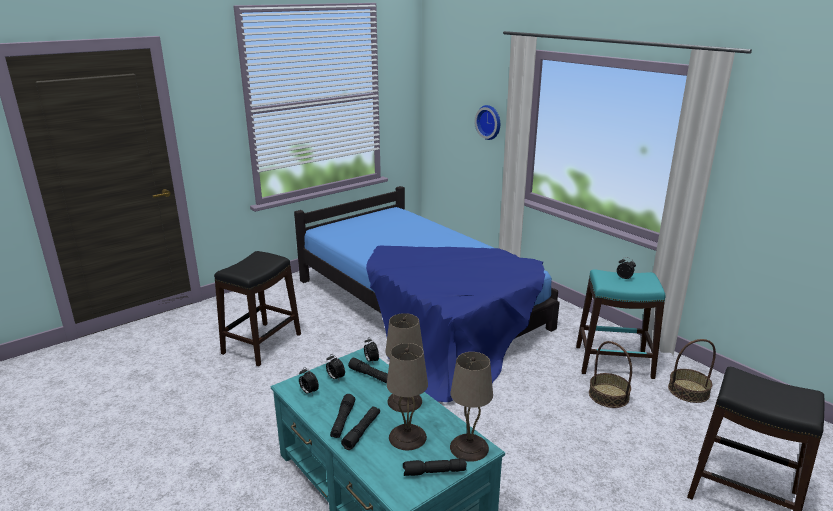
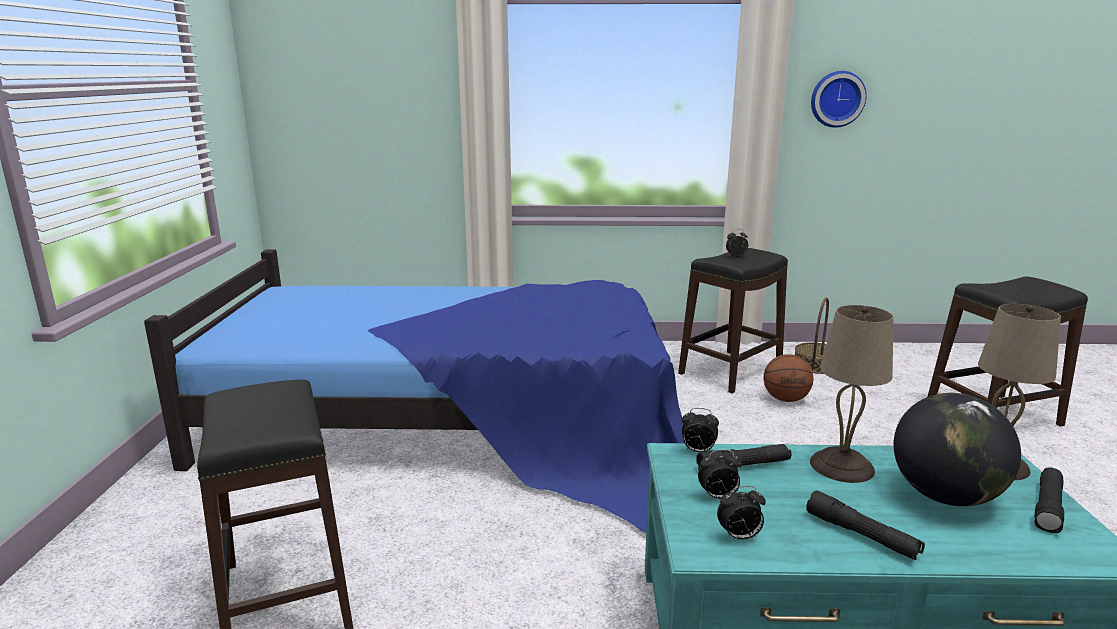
camera: 50 degrees left, 5 degrees down
(362, 431) = (905, 528): black flashlight -> none
(408, 437) = (945, 496): beige table lamp -> globe
(490, 122) = (412, 114): wall clock -> wall clock (836, 99)
(609, 395) = (786, 399): basket -> basketball
(614, 362) = (731, 371): turquoise stool -> black stool

